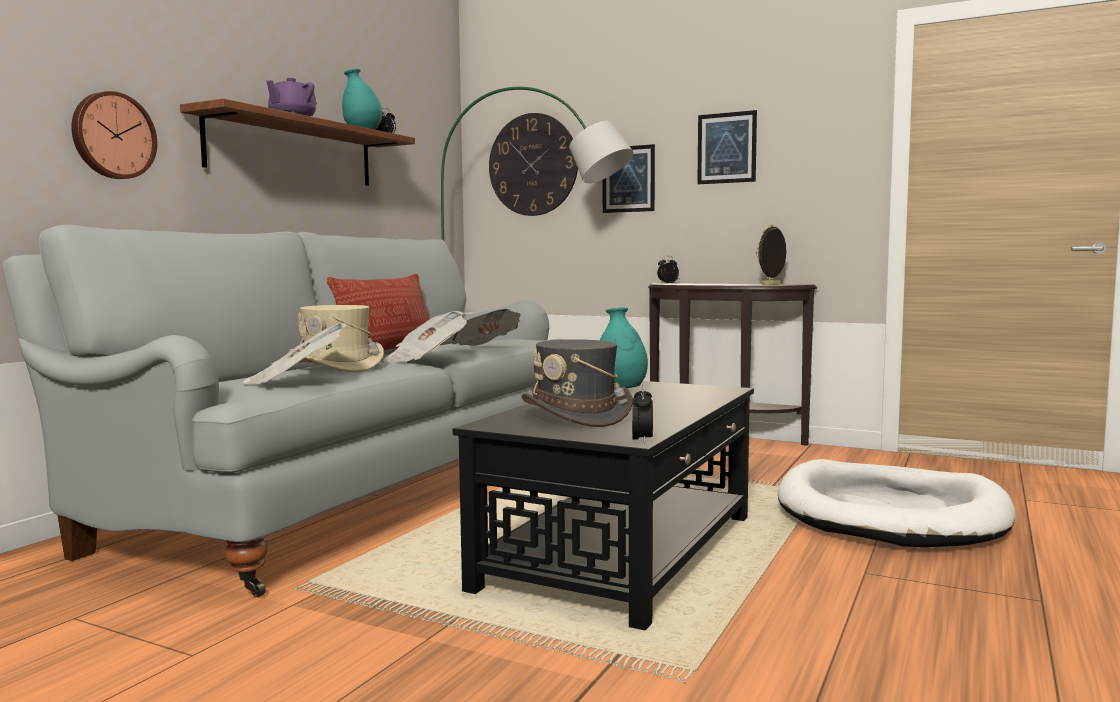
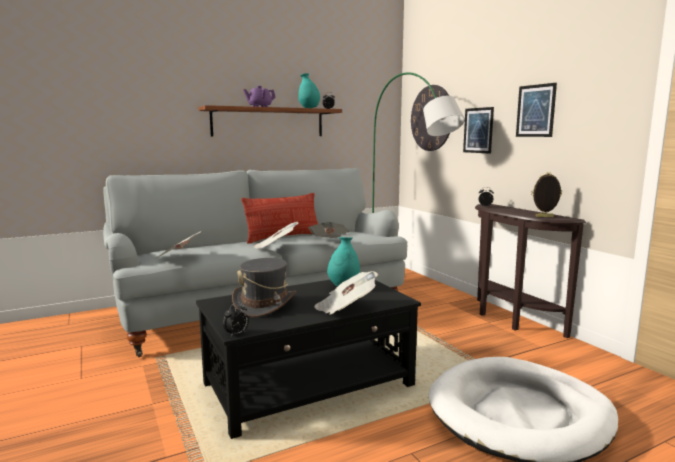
camera: 35 degrees right, 5 degrees up
(112, 136) = (161, 126): wall clock -> none
(337, 366) = (226, 247): beige hat -> none
(691, 403) = (345, 308): none -> newspaper

